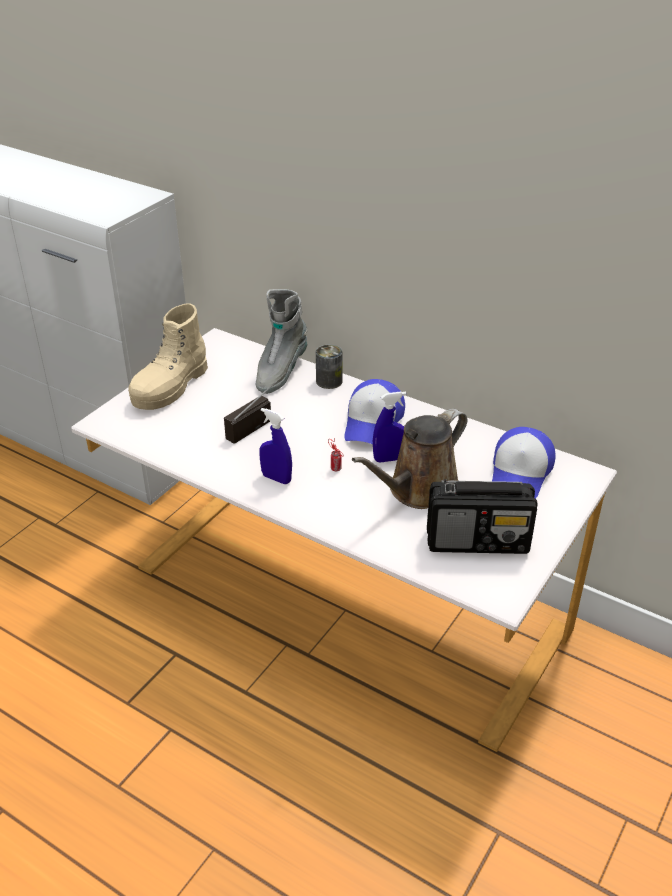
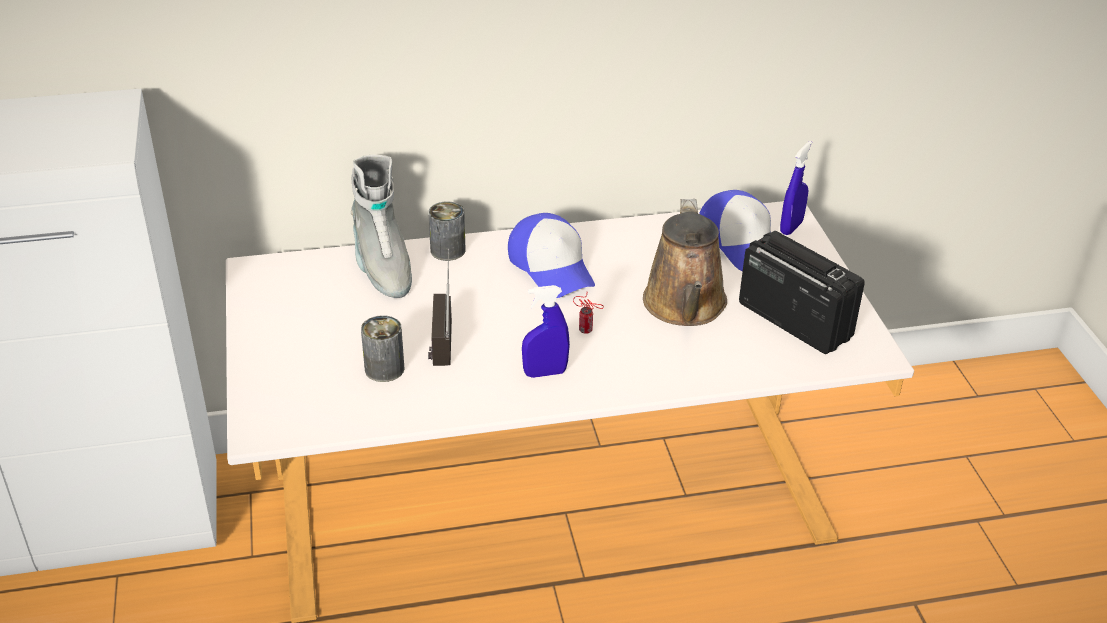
camera: 45 degrees left, 0 degrees up
(170, 387) = (282, 348): beige boot -> none
(200, 426) = (384, 369): none -> can
(389, 459) = (618, 293): blue spray bottle -> blue spray bottle (791, 227)
(478, 541) = (793, 320): radio -> radio turned 90 degrees counterclockwise

